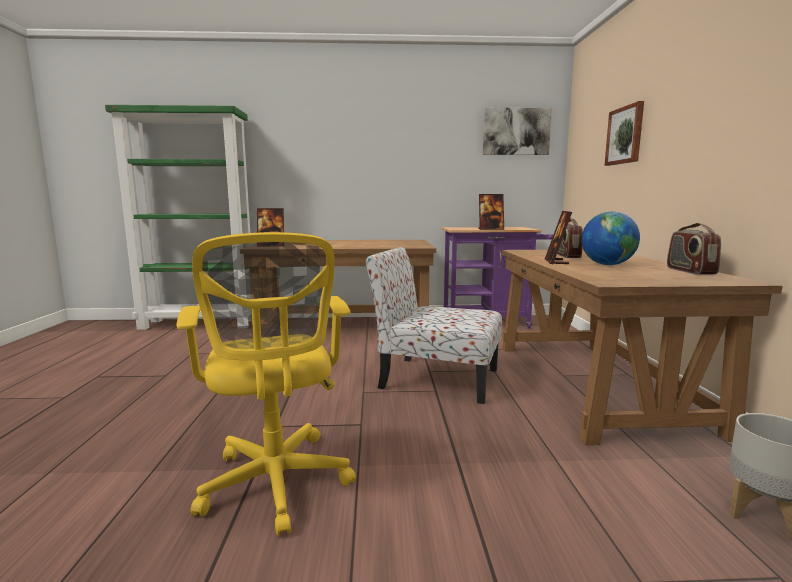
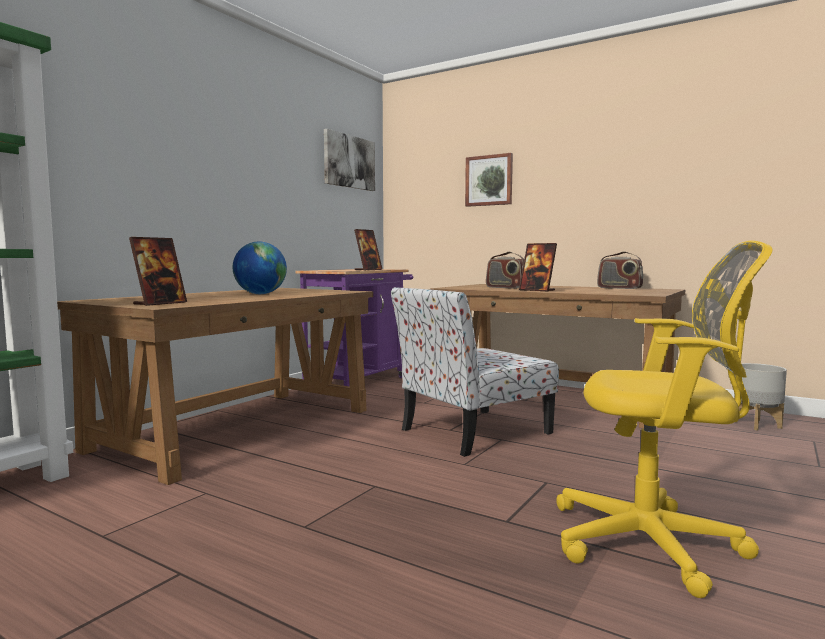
camera: 55 degrees left, 5 degrees down
(607, 265) = (569, 289): globe -> globe (260, 294)

